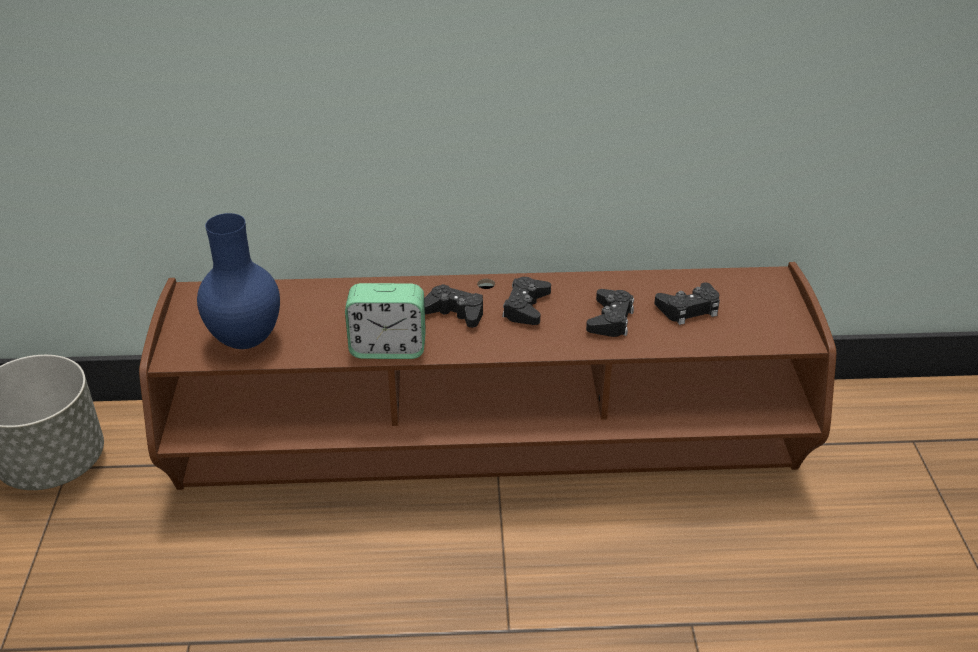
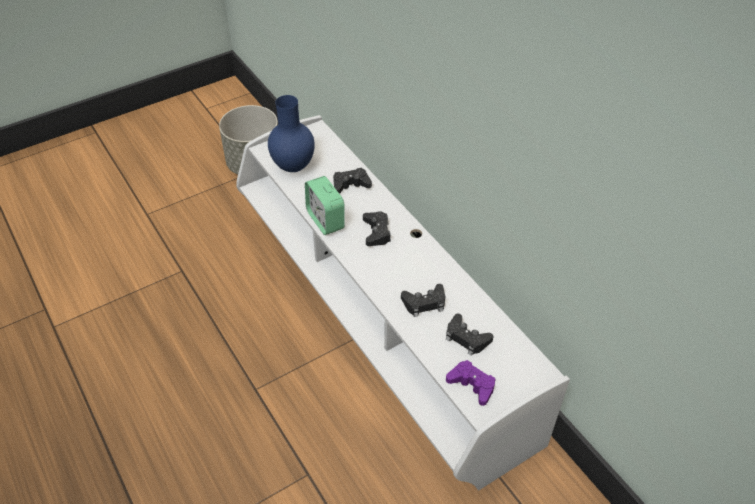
camera: 60 degrees right, 10 degrees up
(490, 452) = (378, 322): brown tv stand -> white tv stand
(526, 307) = (406, 260): black game controller -> black game controller (351, 185)
(761, 331) = (472, 385): none -> purple game controller

